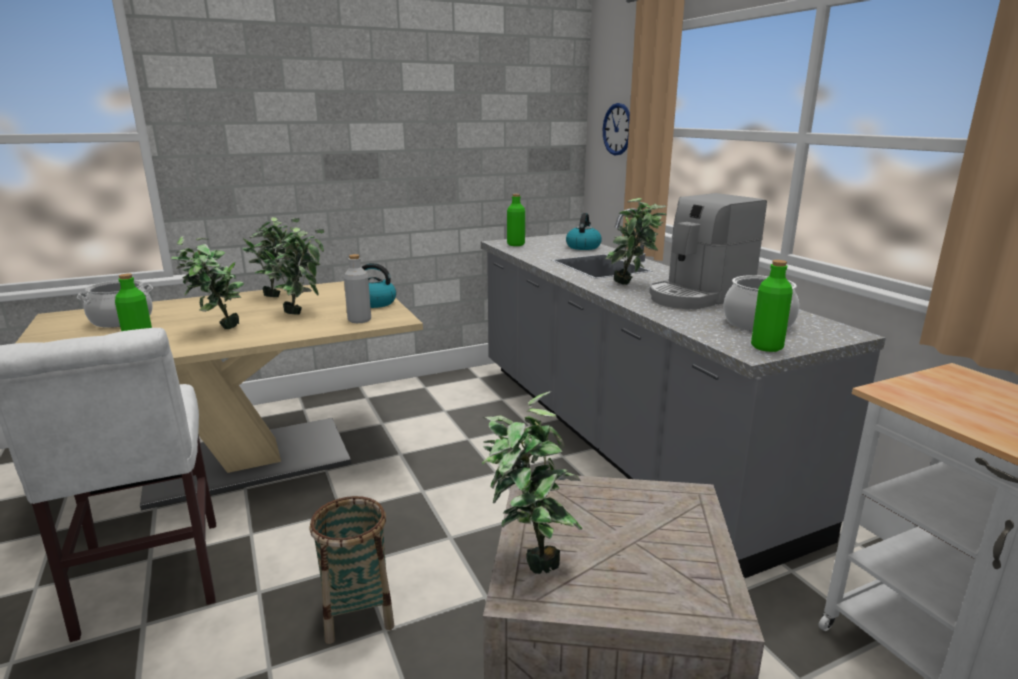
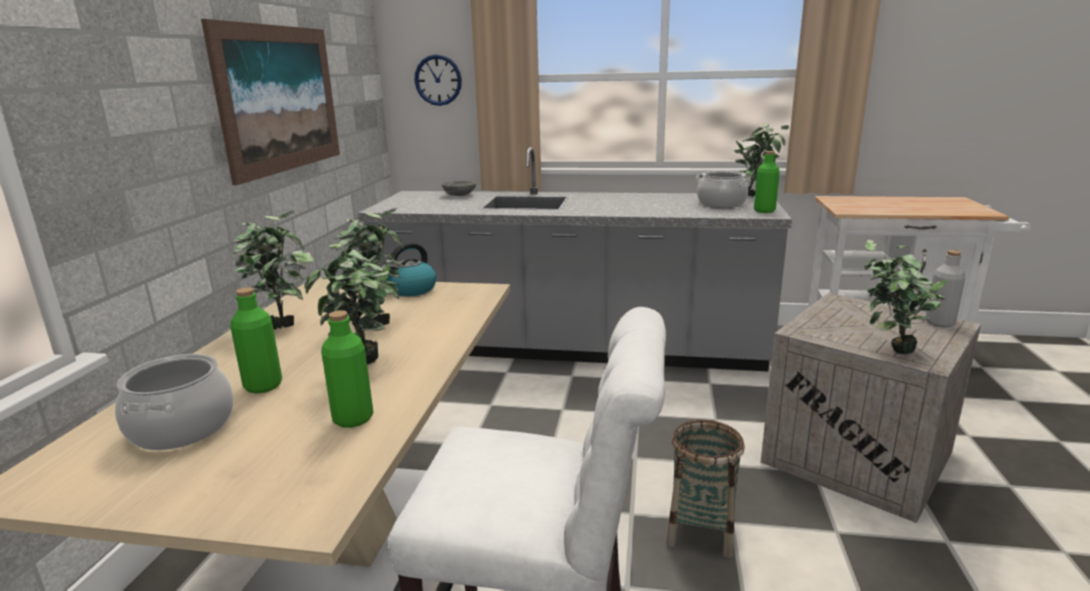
camera: 55 degrees left, 0 degrees up
(359, 320) = (458, 303): grey bottle -> grey bottle (939, 323)
(411, 137) = (281, 99): none -> picture
(516, 244) = (402, 207): green bottle -> green bottle (263, 386)
(583, 247) = (459, 195): kettle -> grey bowl
(632, 285) = (595, 206): potted plant -> potted plant (756, 196)
(698, 296) = (648, 201): coffee machine -> none

